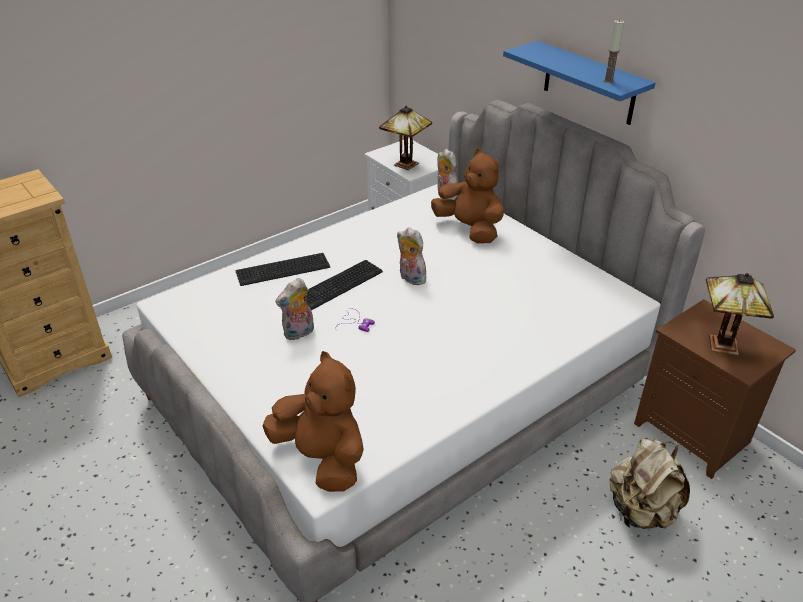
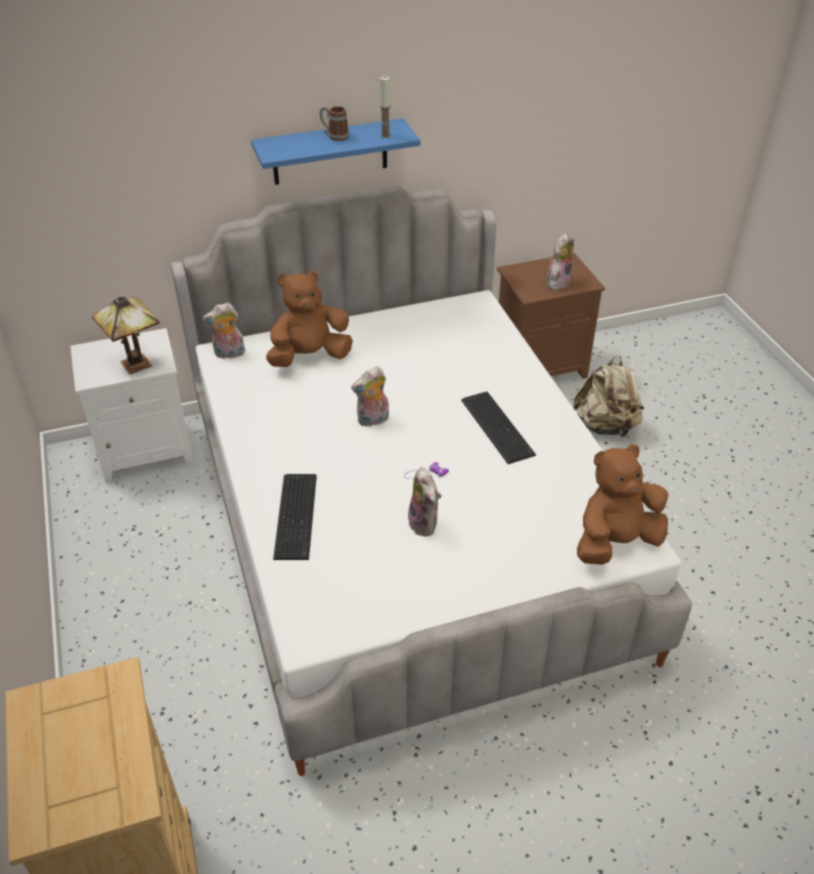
camera: 70 degrees left, 5 degrees up
(341, 285) = (355, 474): keyboard -> keyboard (498, 425)
(581, 64) = (334, 136): none -> mug
(721, 346) = (557, 282): table lamp -> plush toy

